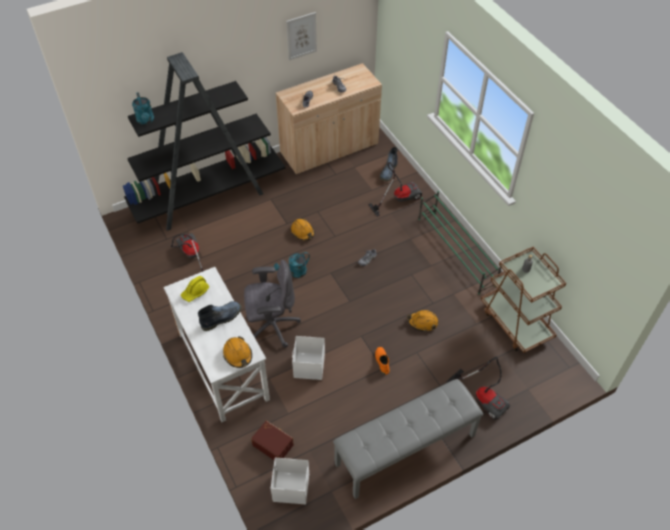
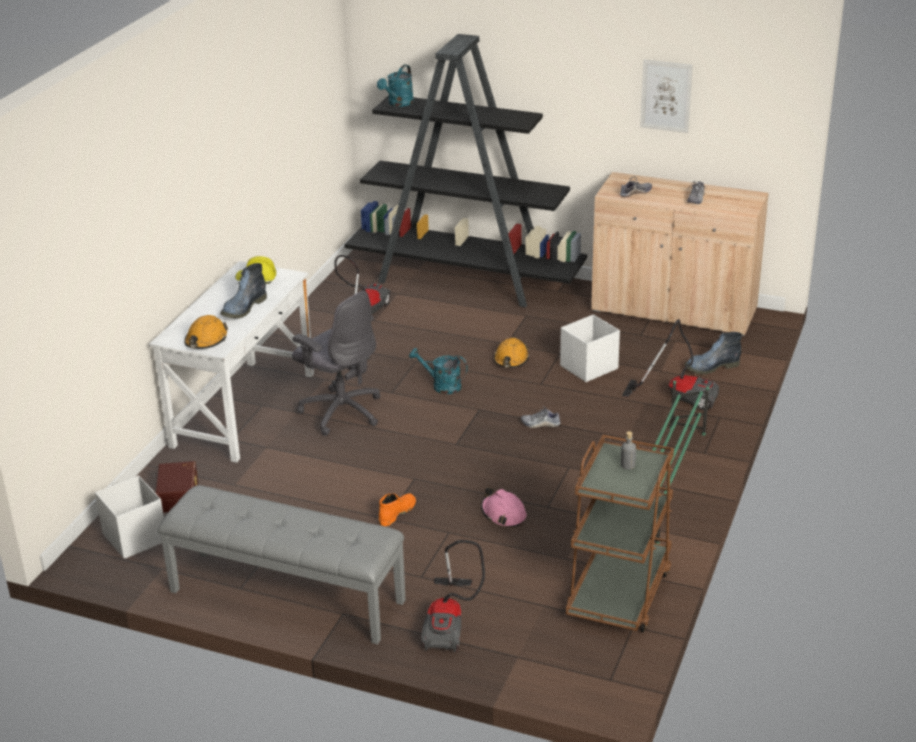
camera: 50 degrees right, 20 degrees down
(222, 317) = (243, 308): boot -> boot turned 105 degrees clockwise
(309, 366) = (318, 465): white storage box -> white storage box (588, 367)
(422, 322) = (503, 514): orange hard hat -> pink hard hat

